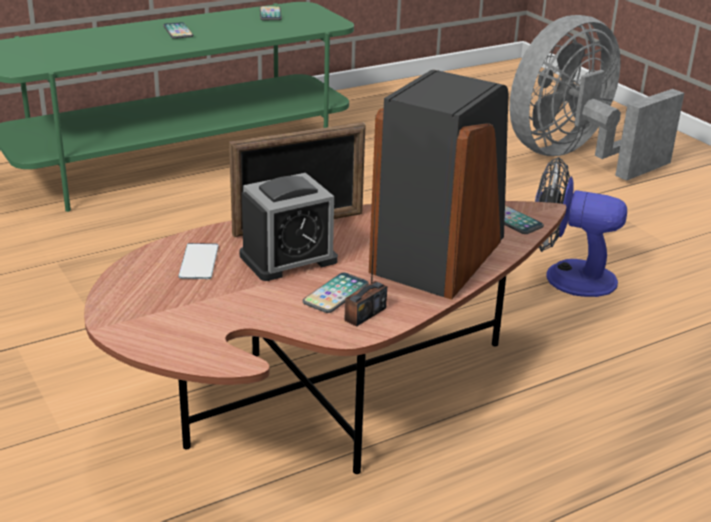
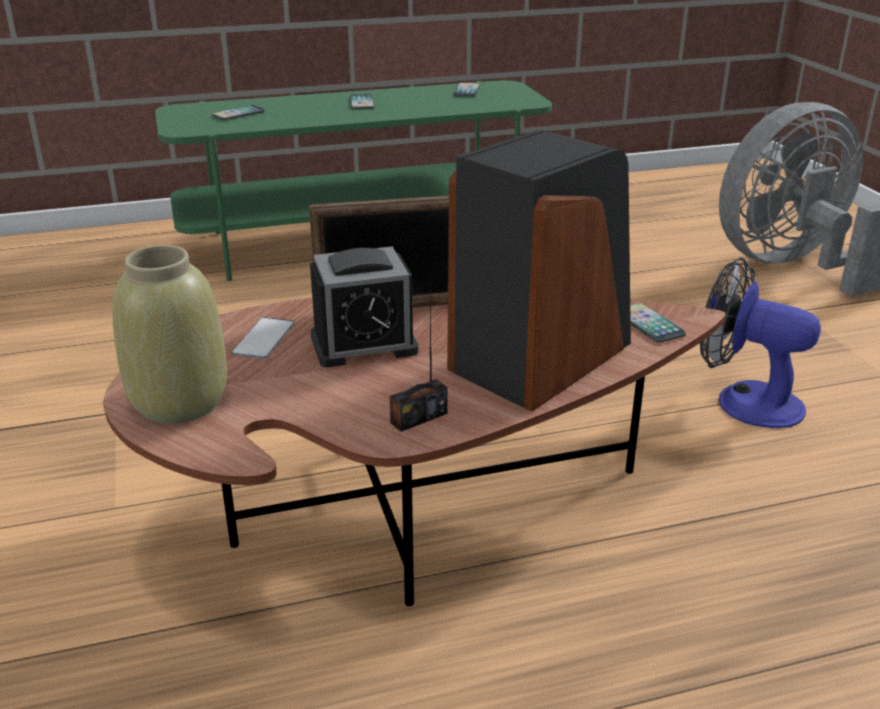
camera: 15 degrees right, 0 degrees up
(156, 323) = (178, 402): none -> beige vase
(336, 294) = (396, 390): phone -> phone (238, 114)

